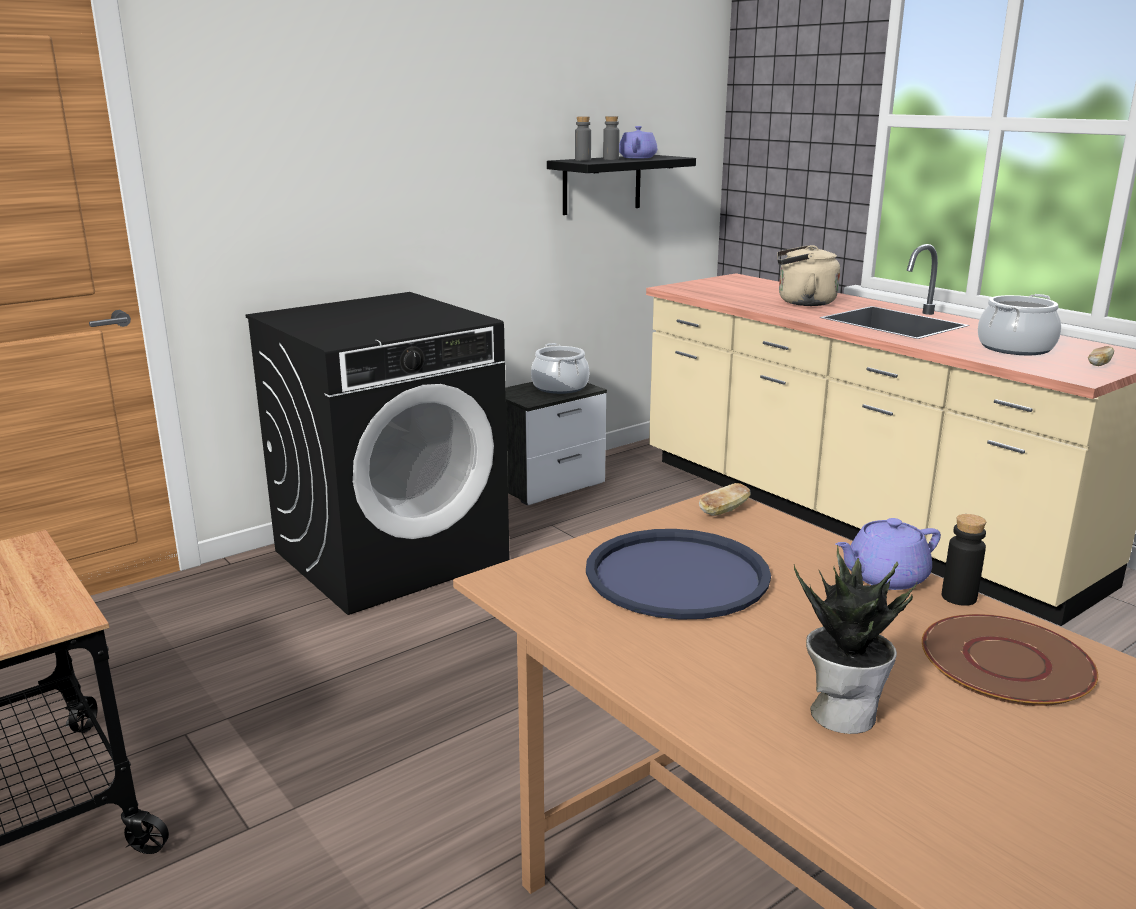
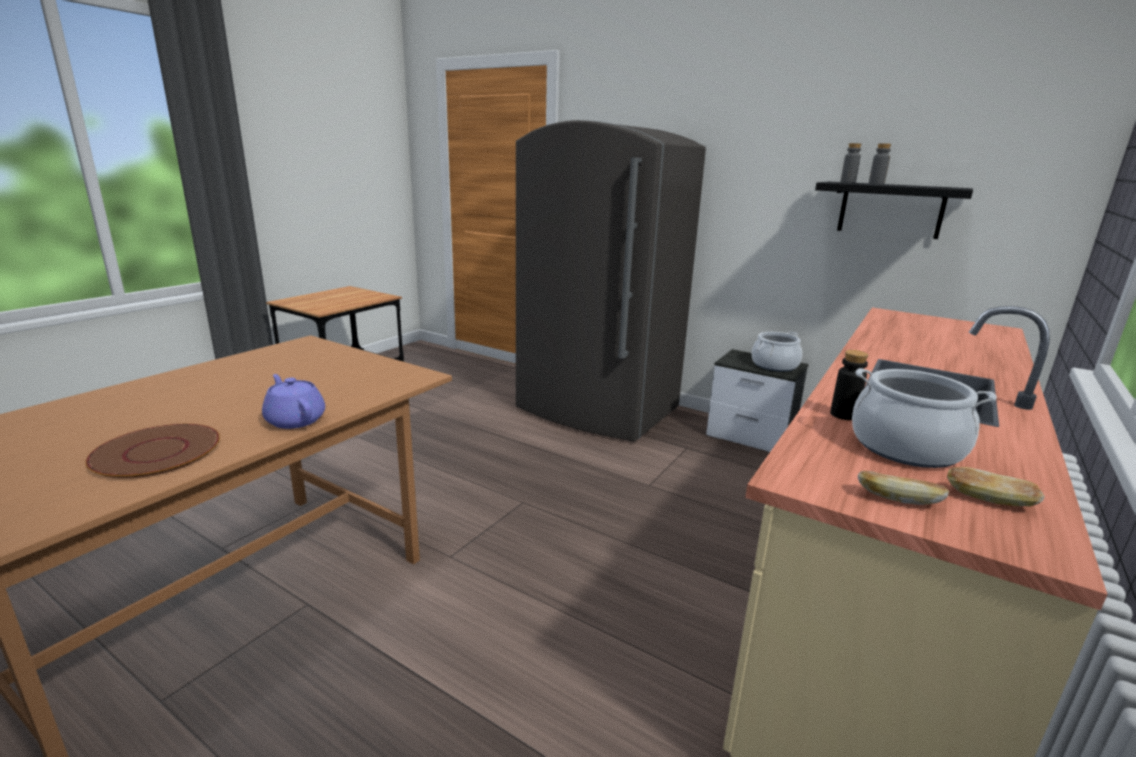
camera: 70 degrees right, 0 degrees up
(392, 555) = (597, 410): black washing machine -> grey fridge
(638, 157) = (914, 185): purple teapot -> none
(677, 575) = (306, 371): blue tray -> none
(724, 511) = (405, 376): bread -> bread (989, 501)
(802, 302) = (935, 352): beige kettle -> none
(843, 712) = (129, 409): potted plant -> none
(959, 597) = (257, 442): black bottle -> black bottle (843, 415)

